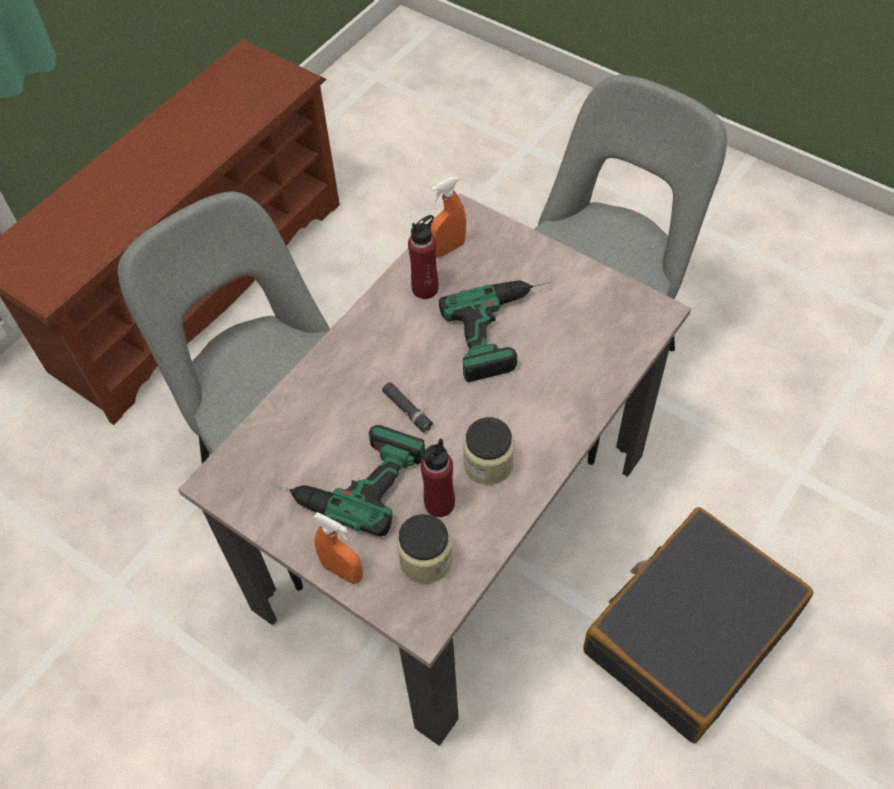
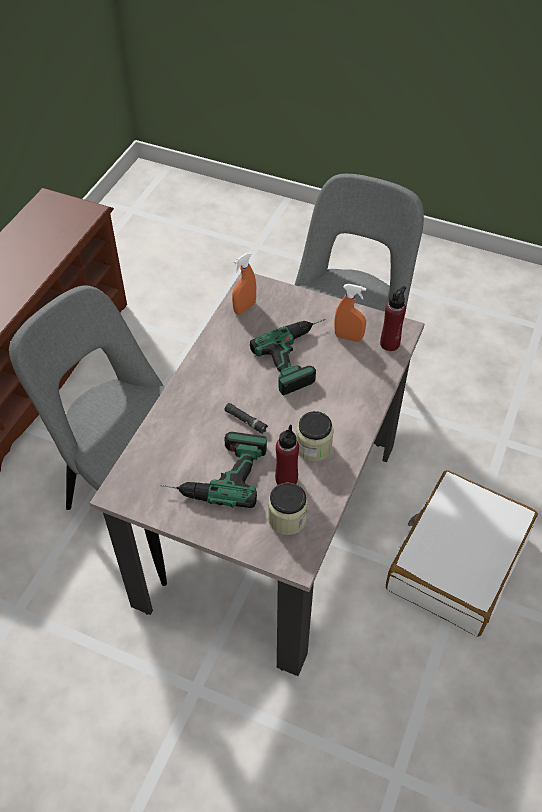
camera: 15 degrees left, 5 degrees down
(342, 571) = (229, 537): orange spray bottle -> orange spray bottle (348, 337)
(425, 288) = (235, 337): red bottle -> red bottle (390, 344)
(689, 632) = (456, 561): black suitcase -> white suitcase

